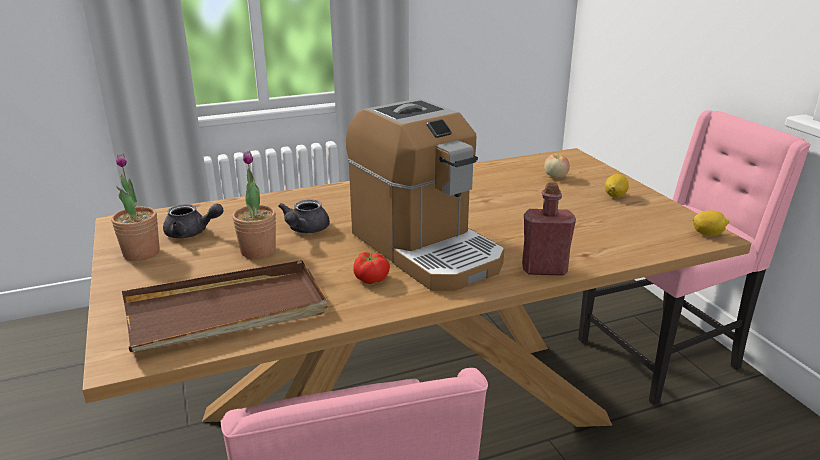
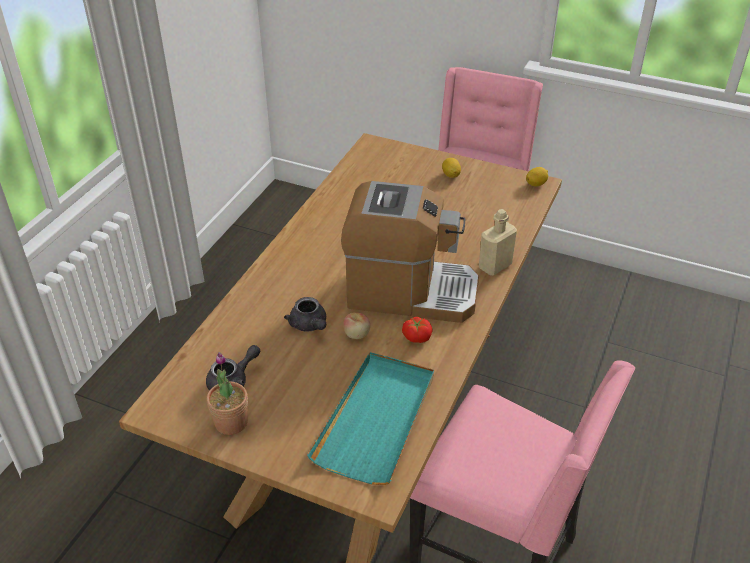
camera: 45 degrees left, 15 degrees up
(227, 311) = (376, 419): brown tray -> turquoise tray
(258, 251) = (311, 364): potted plant -> none
(544, 269) = (495, 266): red bottle -> beige bottle
(555, 176) = (392, 174): apple -> apple (357, 334)

